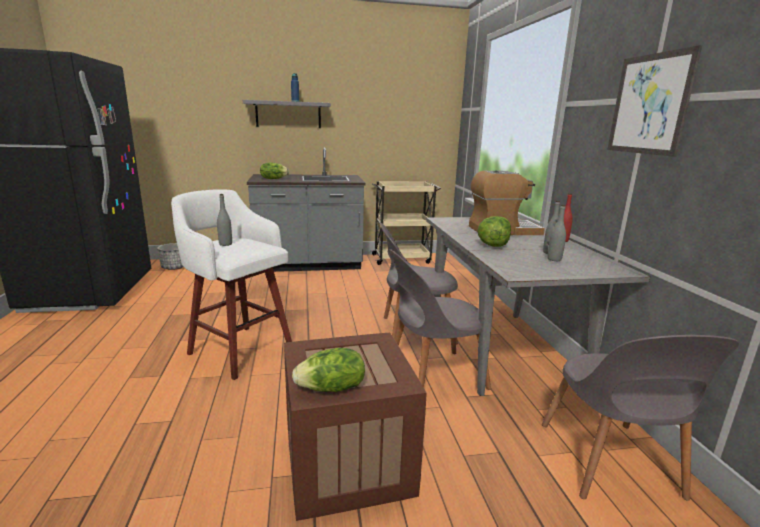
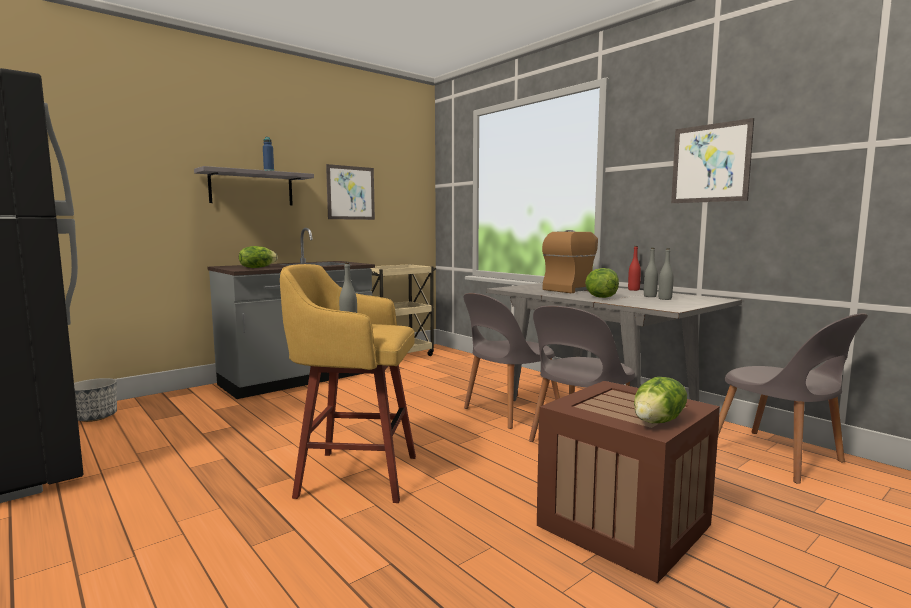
camera: 30 degrees left, 10 degrees down
(239, 350) = (354, 475): white stool -> yellow stool
(373, 117) = (350, 193): none -> picture

